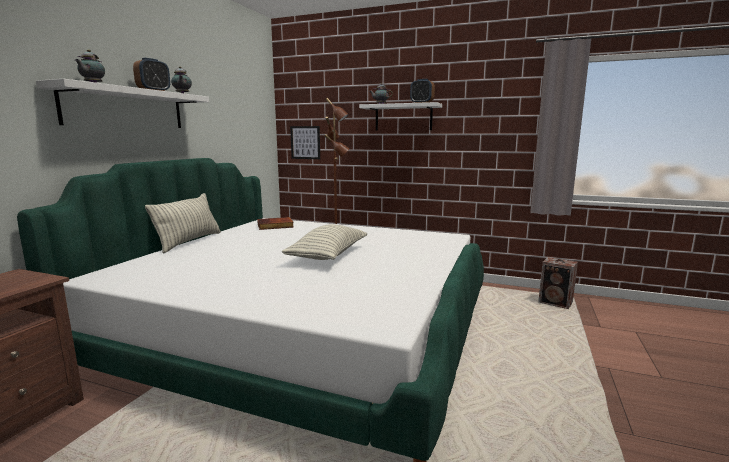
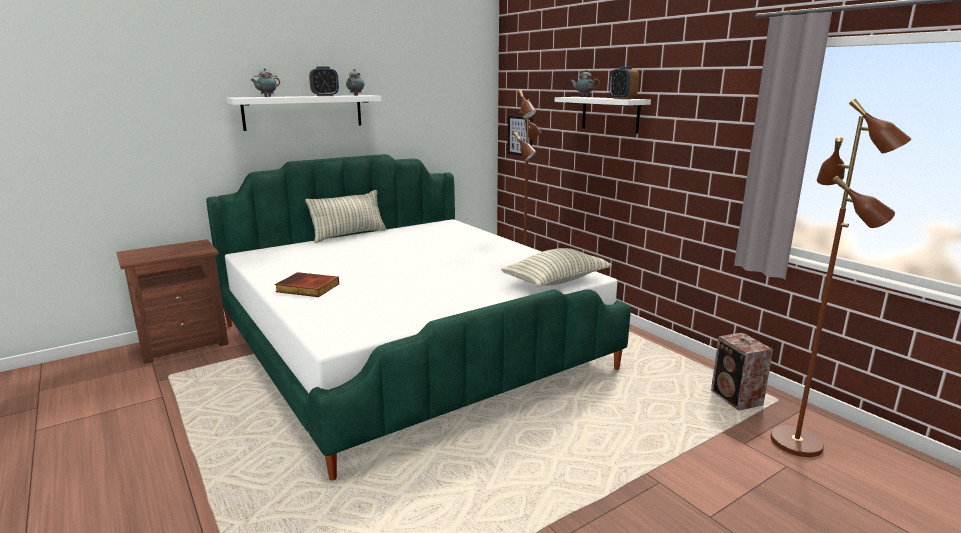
camera: 35 degrees right, 5 degrees up
(275, 226) = (443, 230): book -> book (307, 288)
(328, 256) = (421, 272): pillow -> pillow (556, 281)
(617, 317) = (798, 442): none -> brown floor lamp

